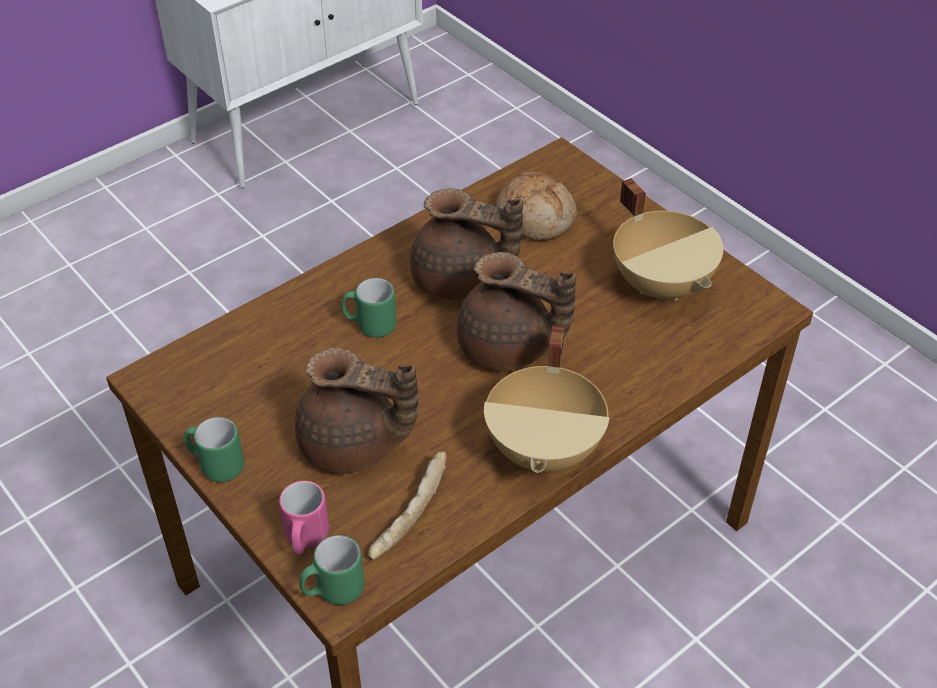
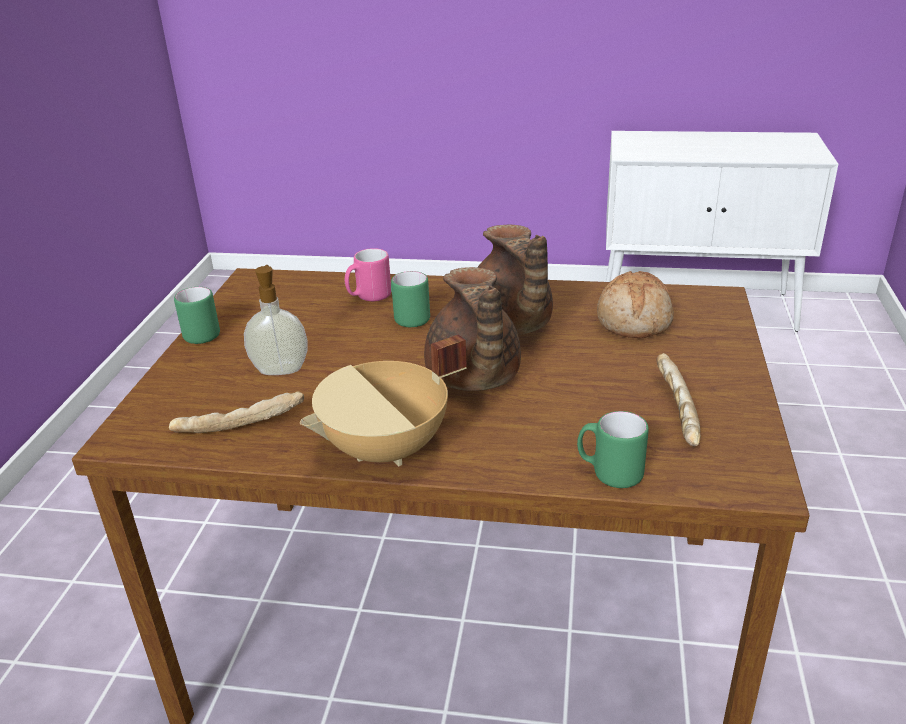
camera: 50 degrees right, 15 degrees down
(305, 539) = (166, 396): pink mug -> pink mug (368, 297)
(333, 591) = (126, 431): green mug -> green mug (609, 473)
(353, 446) = (280, 369): brown teapot -> soap dispenser
(662, 284) = (675, 410): beige cooking pot -> bread

